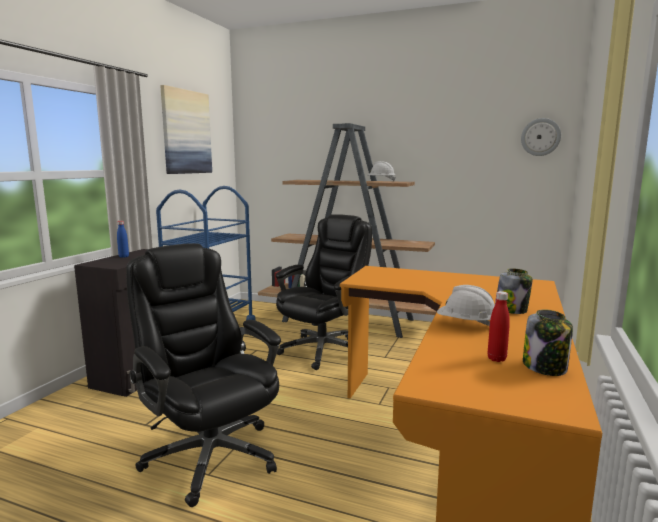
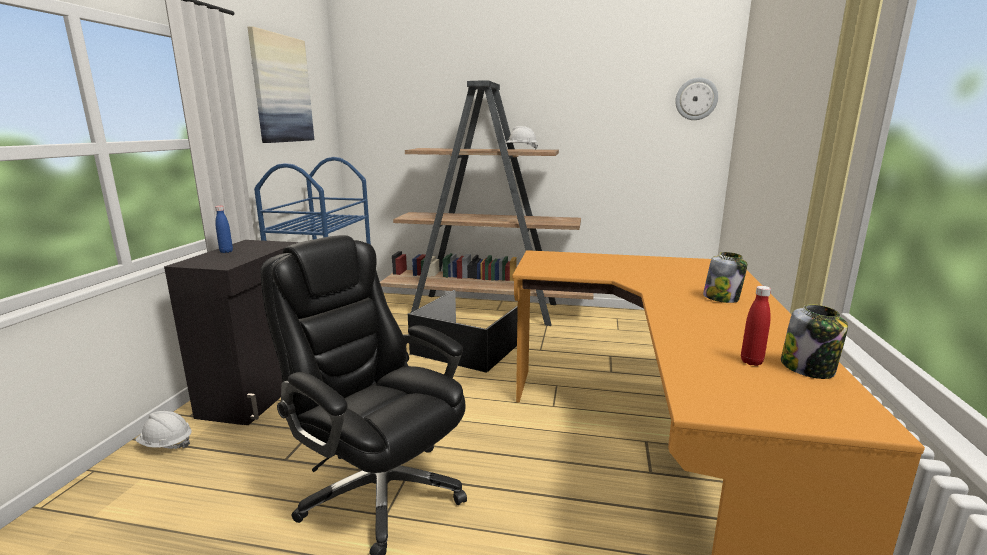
camera: 10 degrees left, 5 degrees up
(324, 350) = (470, 346): black office chair -> black storage box
(466, 324) = (688, 319): white hard hat -> white hard hat (166, 444)

